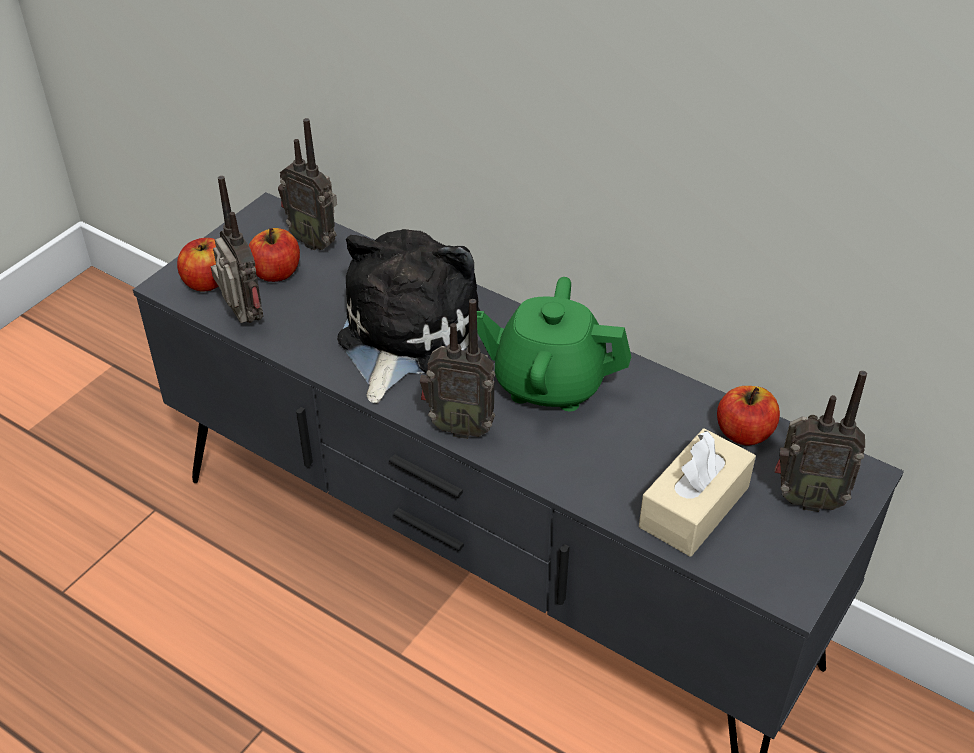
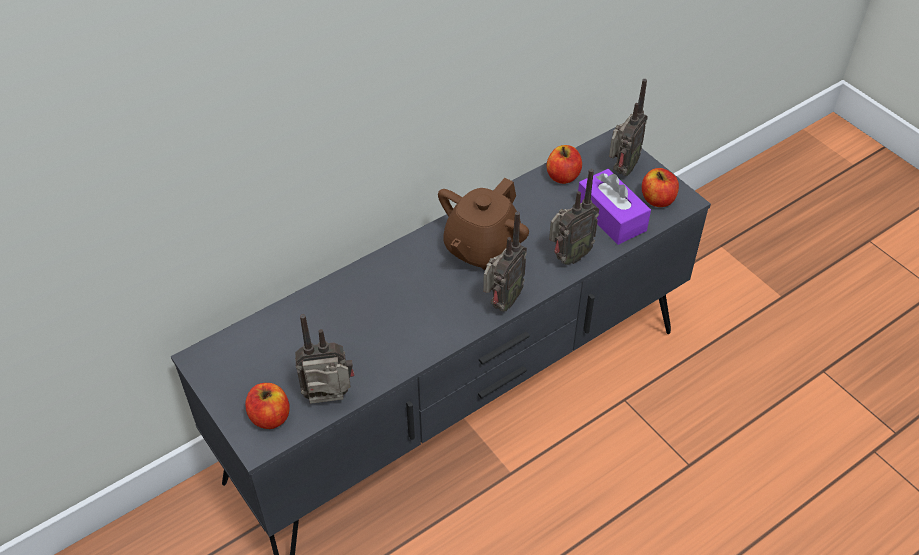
camera: 70 degrees left, 5 degrees up
(276, 273) = (284, 369): apple -> apple (657, 199)
(315, 240) = (258, 336): radio -> radio (568, 257)
(403, 335) = (398, 310): plush toy -> none
(548, 383) = (481, 248): green teapot -> brown teapot
(694, 507) = (611, 216): beige tissue box -> purple tissue box

